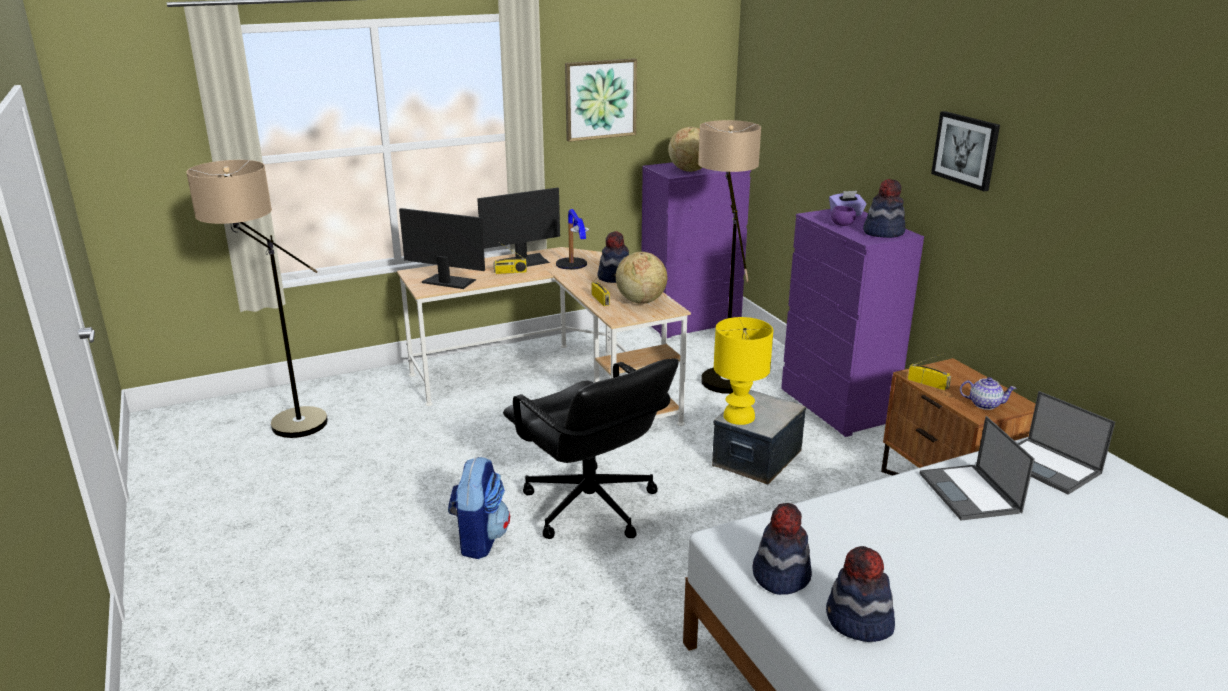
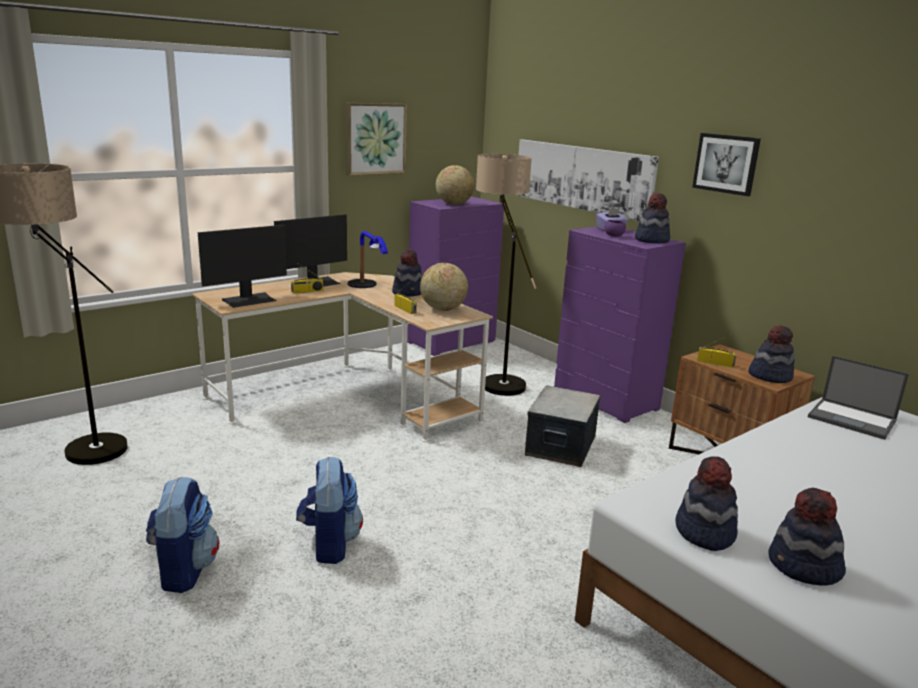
camera: 15 degrees left, 5 degrees down
(344, 549) = (184, 570): none -> backpack
(448, 281) = (249, 300): monitor -> monitor turned 135 degrees clockwise
(590, 507) = (428, 502): black office chair -> none
(738, 417) = (548, 407): yellow table lamp -> none
(827, 147) = (581, 178): none -> picture
(970, 493) = (810, 445): laptop -> none
(984, 404) = (770, 376): teapot -> hat

